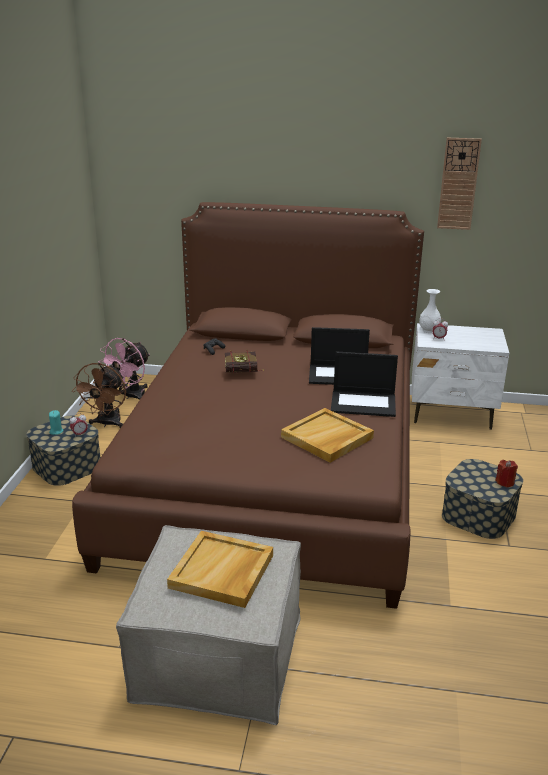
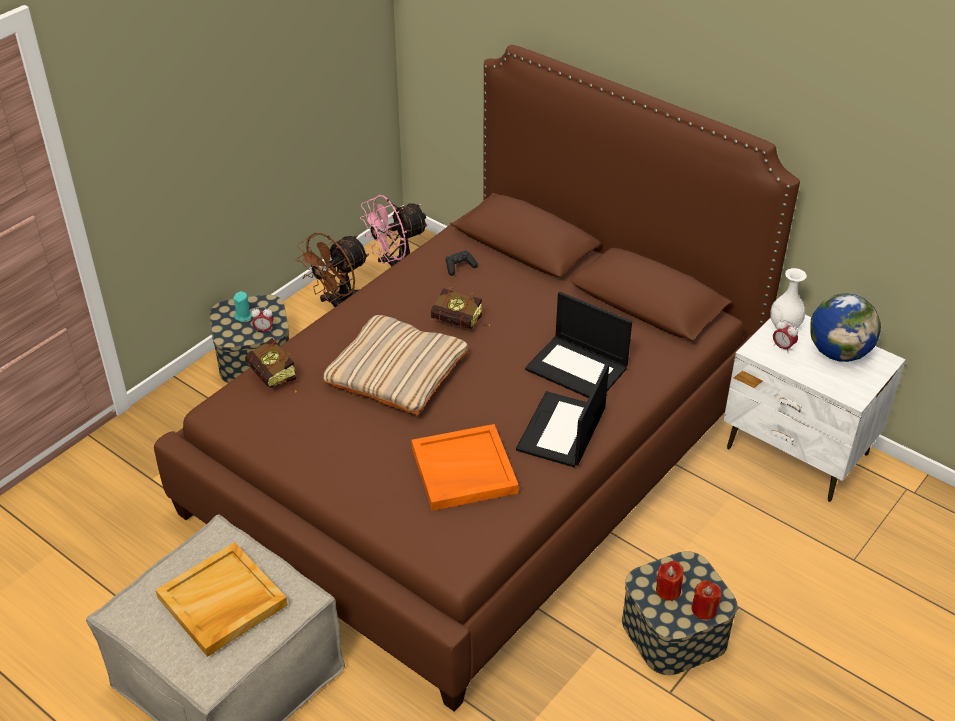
camera: 30 degrees right, 15 degrees up
(147, 430) = (275, 379): none -> book
(228, 405) = (396, 372): none -> beige pillow
(327, 438) = (463, 471): beige tray -> orange tray
(364, 403) = (562, 431): laptop -> laptop turned 75 degrees clockwise
(458, 184) = (867, 127): wall clock -> none
(468, 334) = (838, 353): none -> globe
(476, 480) = (668, 590): none -> red candle

